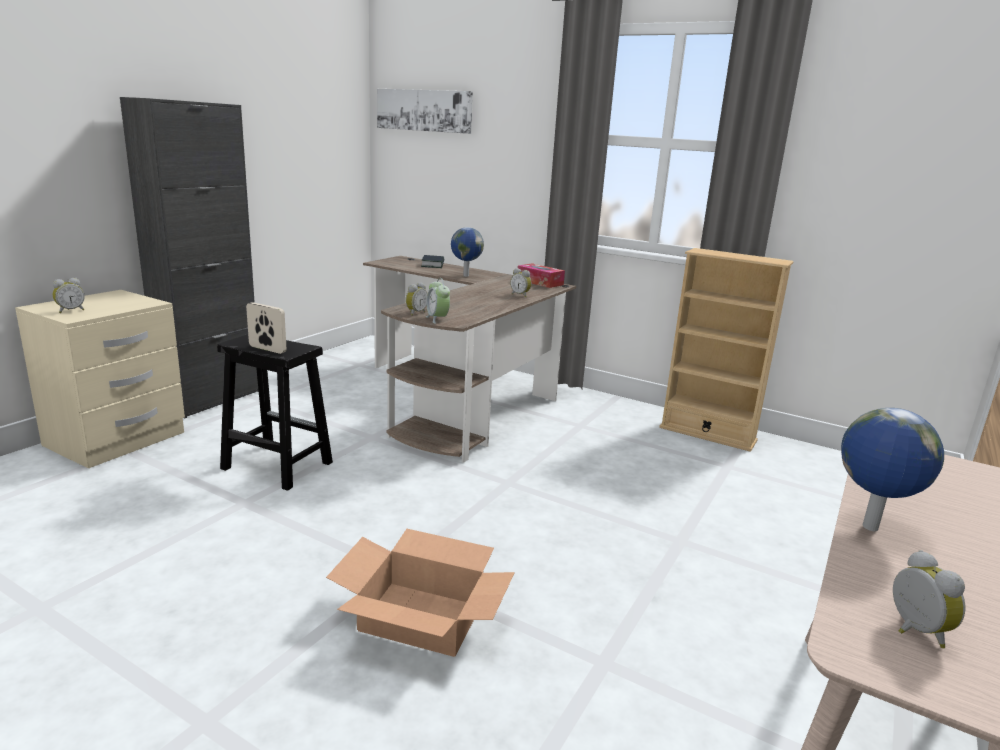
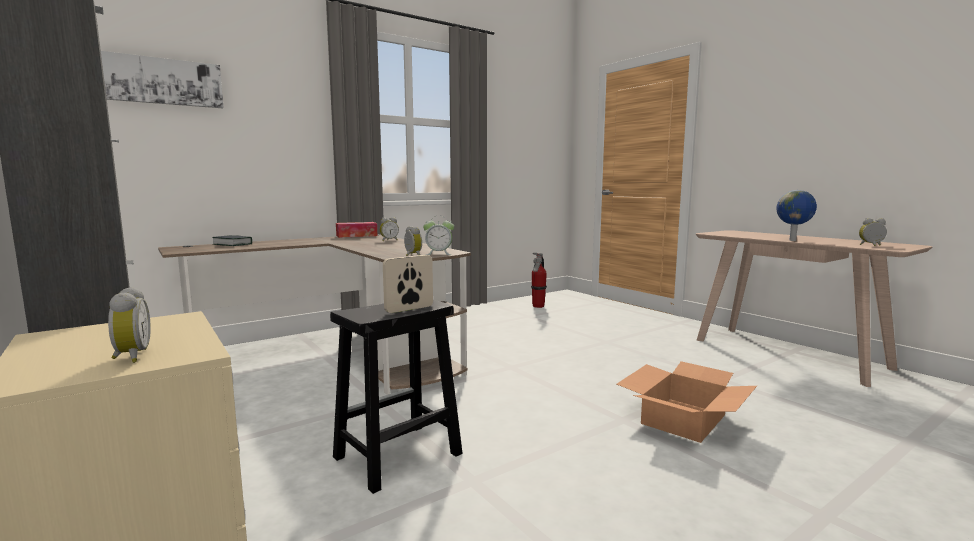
camera: 65 degrees left, 10 degrees down
(465, 276) = (297, 242): globe -> none
(707, 434) = (484, 311): beige bookcase -> none
(792, 466) = (538, 306): none -> fire extinguisher

